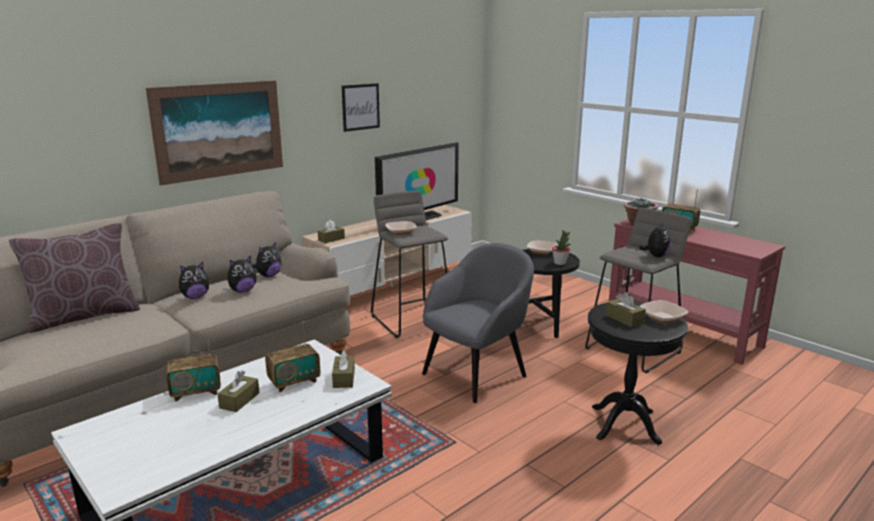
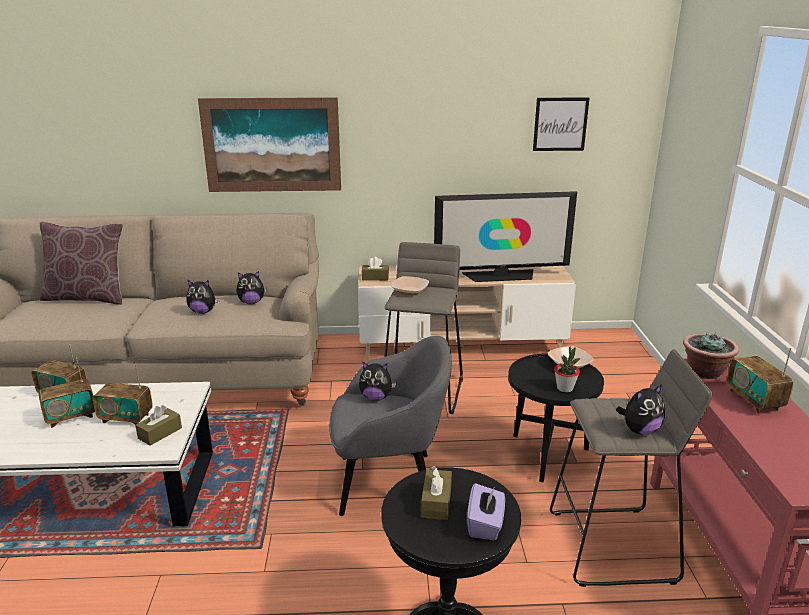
camera: 40 degrees right, 5 degrees up
(195, 297) = (167, 306): plush toy -> plush toy (376, 397)
(239, 400) = (71, 417): brown tissue box -> radio
(360, 107) = (449, 133): picture -> picture (560, 124)
(662, 317) = (485, 524): bowl -> purple tissue box

